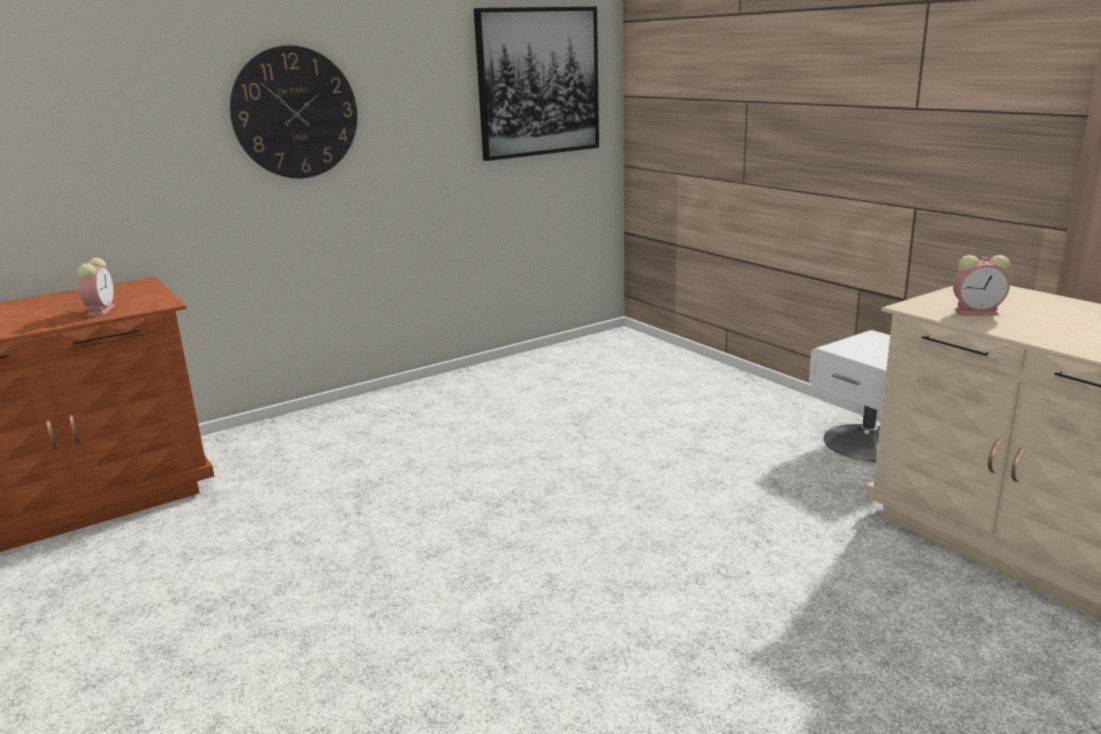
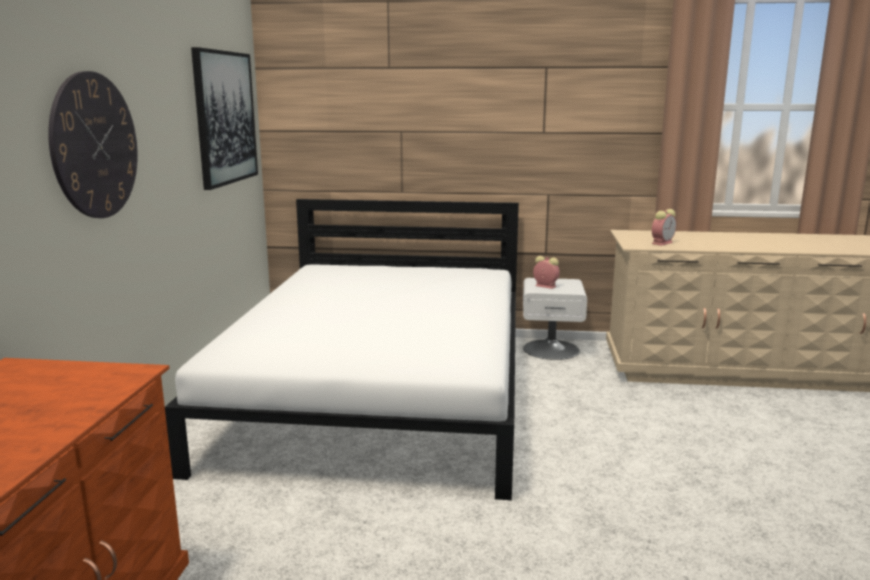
camera: 50 degrees left, 5 degrees down
(101, 310) = (77, 397): alarm clock -> alarm clock (544, 286)
(586, 418) = (382, 393): none -> white bed

